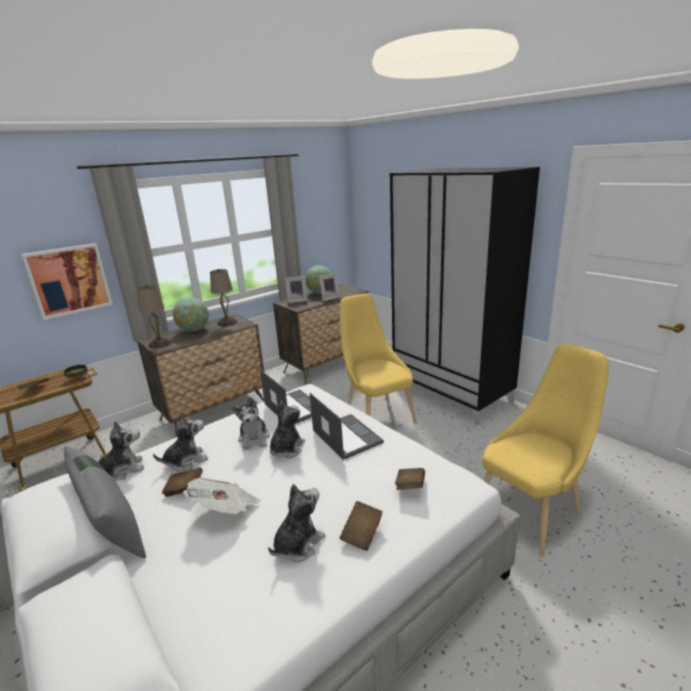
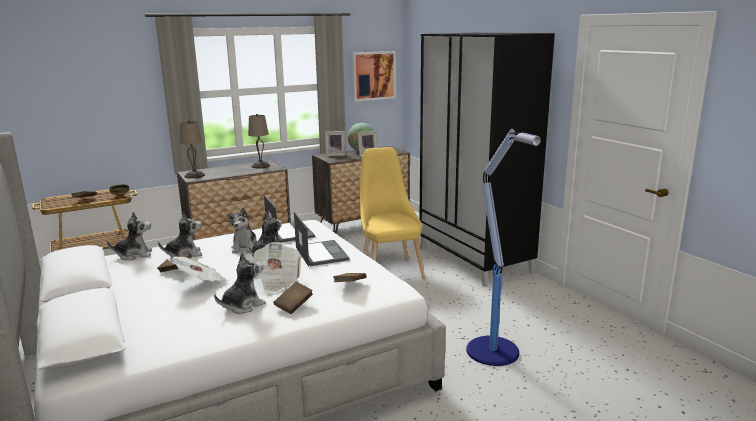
camera: 10 degrees right, 5 degrees down
(69, 280) = (126, 111): picture -> picture (373, 76)
(111, 524) = (114, 282): grey pillow -> none
(194, 330) = (228, 169): globe -> none
(319, 491) = (276, 280): none -> newspaper
(532, 510) = (494, 352): yellow chair -> floor lamp

